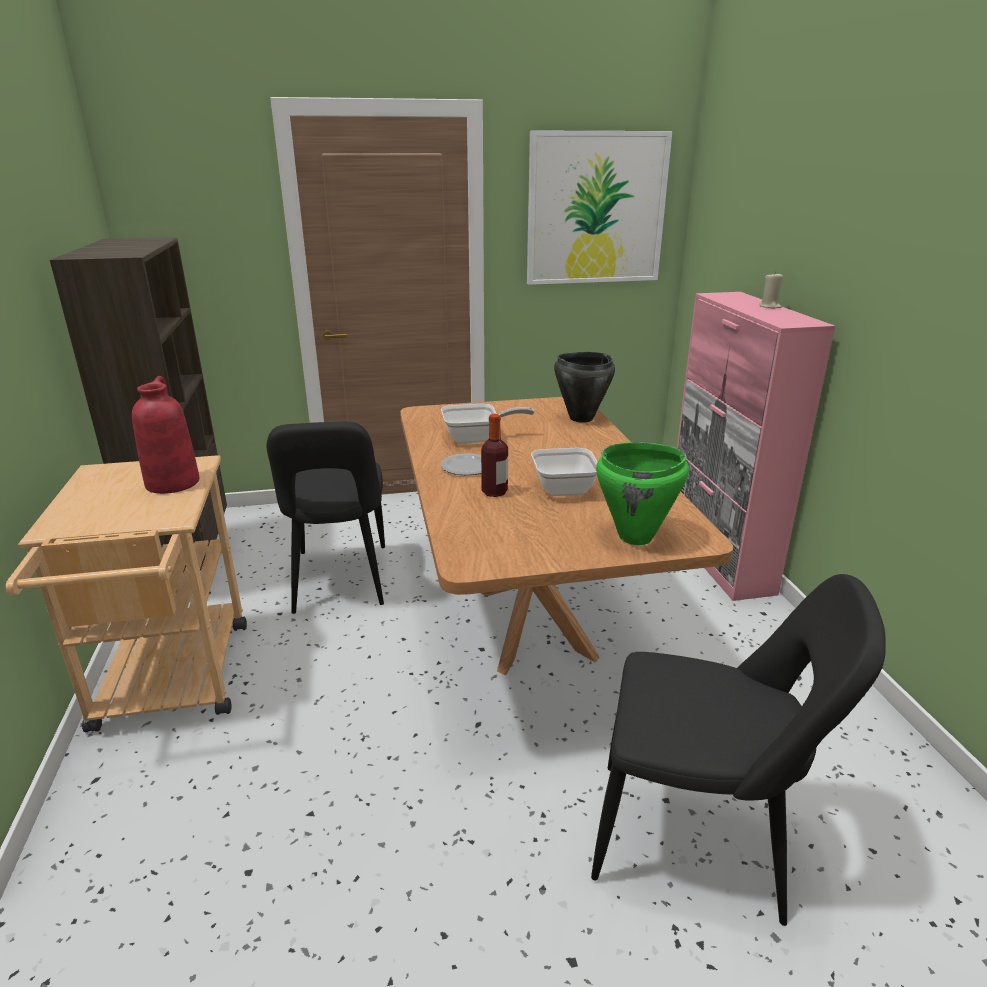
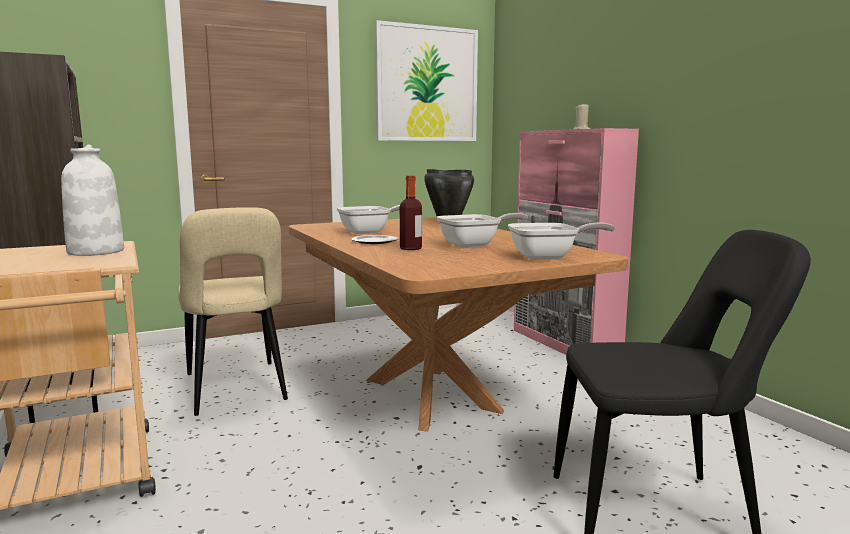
camera: 15 degrees left, 15 degrees down
(172, 482) = (95, 251): red vase -> white vase
(340, 582) = (236, 390): black chair -> beige chair
(636, 537) = (549, 257): green cooking pot -> frying pan

